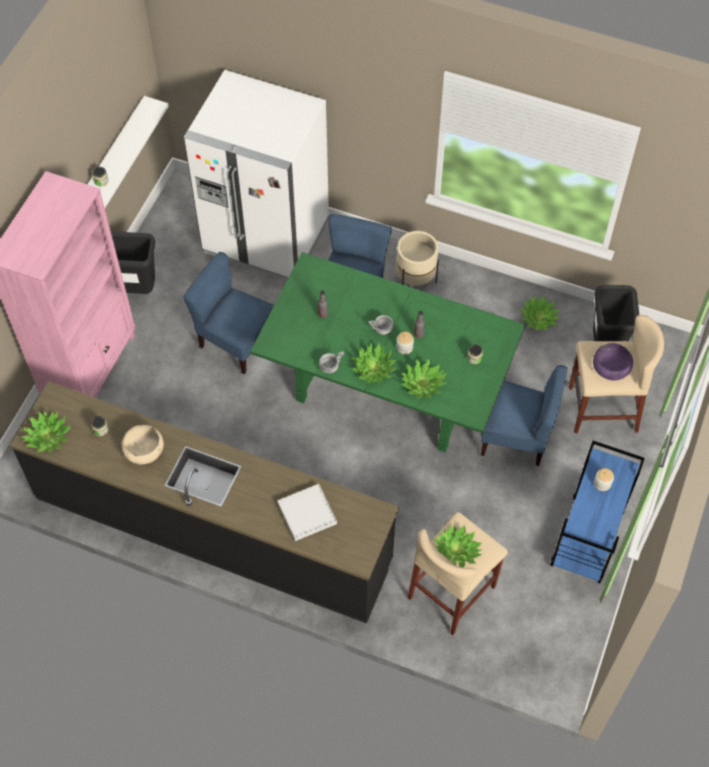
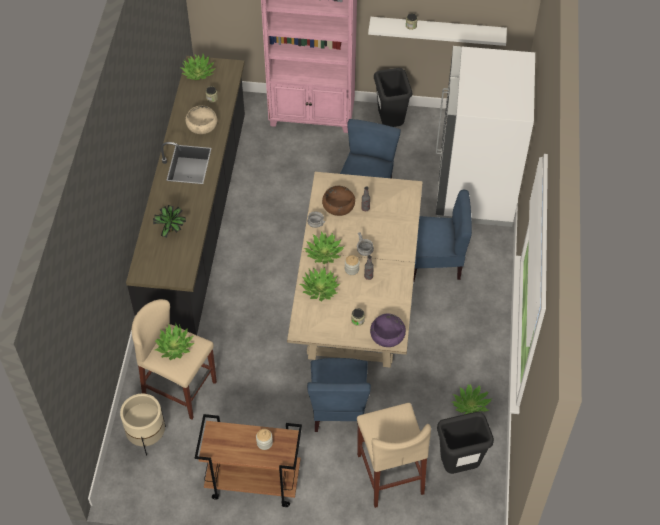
camera: 75 degrees right, 5 degrees down
(307, 513) = (172, 232): white tray -> potted plant
(311, 339) = (338, 206): none -> brown bowl
(385, 388) = (356, 304): green dining table -> beige dining table
(415, 279) = (475, 302): beige planter -> beige planter (147, 436)
(587, 539) = (252, 482): blue cart -> brown cart
(611, 367) = (388, 431): purple bowl -> purple bowl (387, 335)

